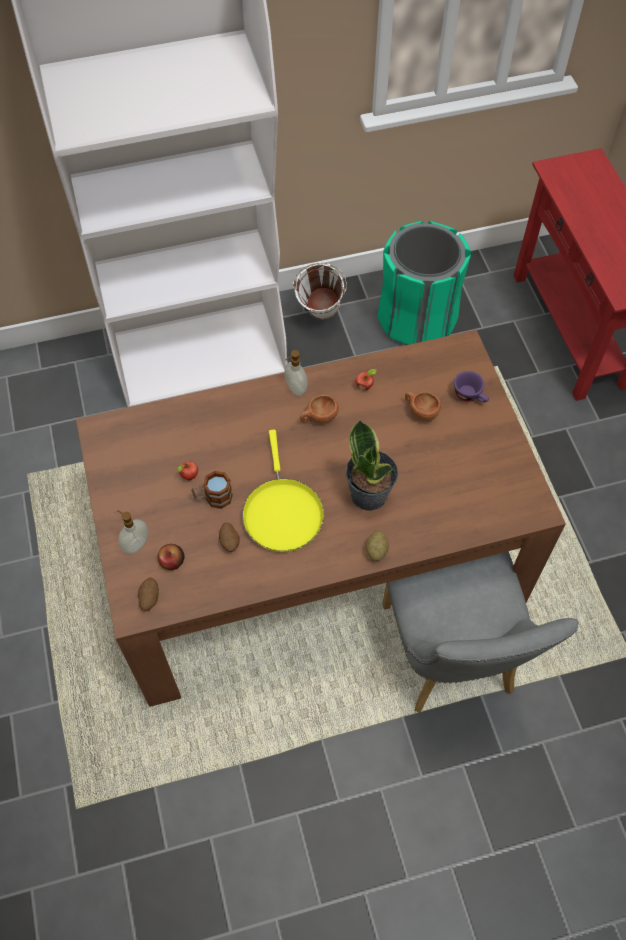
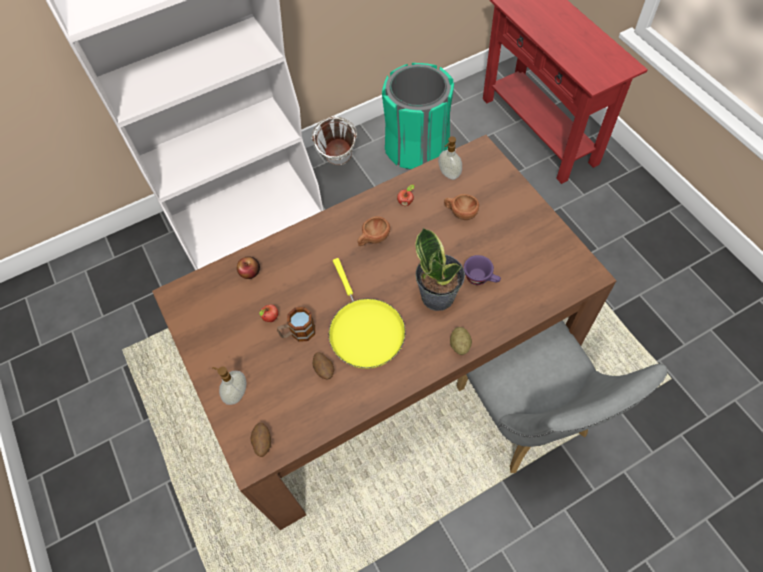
camera: 10 degrees left, 0 degrees up
(172, 561) = (275, 401): apple -> apple (250, 272)
(295, 388) = (345, 218): soap dispenser -> soap dispenser (448, 174)
(470, 396) = (499, 190): purple cup -> purple cup (481, 278)

